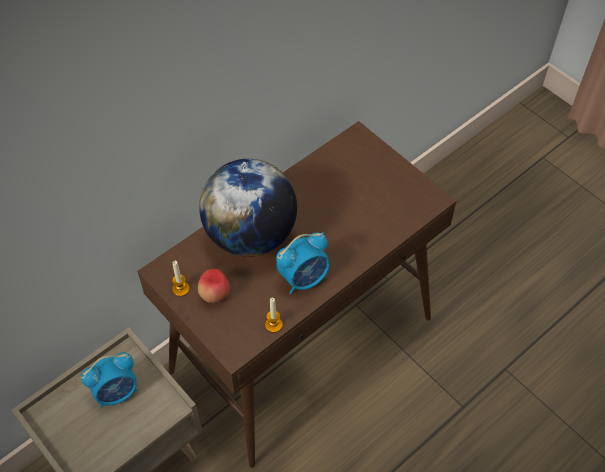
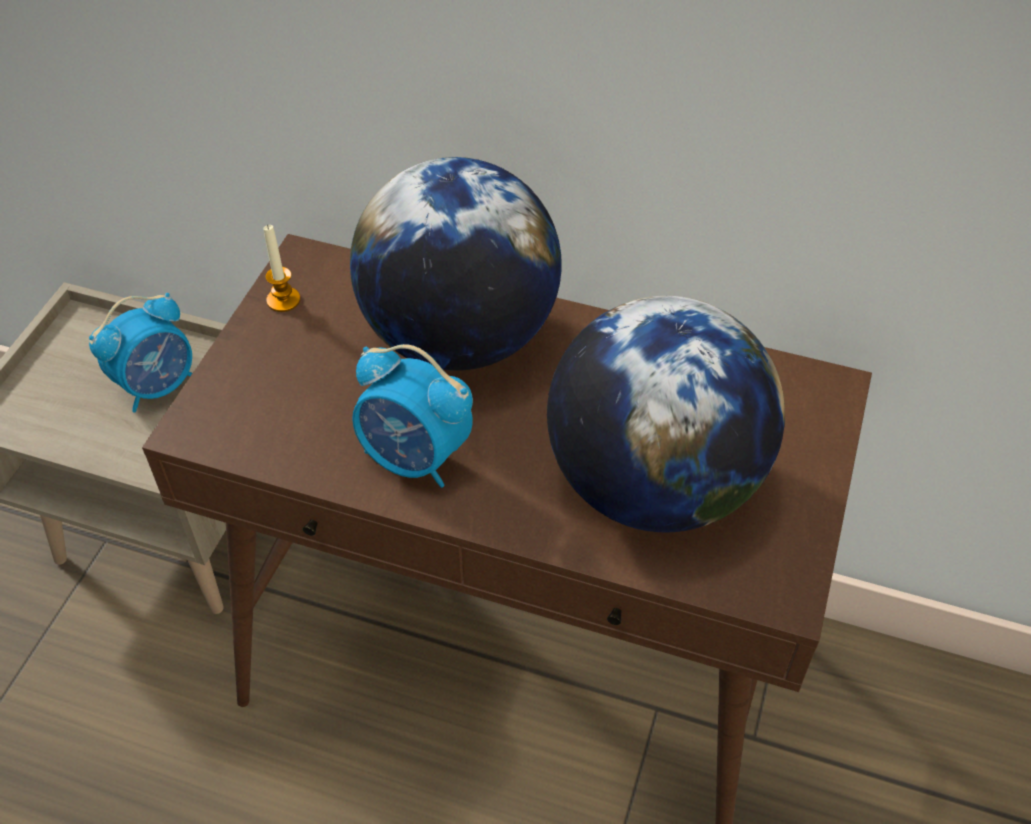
camera: 60 degrees right, 5 degrees down
(117, 392) = (158, 385): alarm clock -> alarm clock turned 75 degrees counterclockwise
(215, 295) = (297, 349): apple -> none
(273, 325) = (281, 459): candle -> none
(366, 210) = (653, 484): none -> globe

